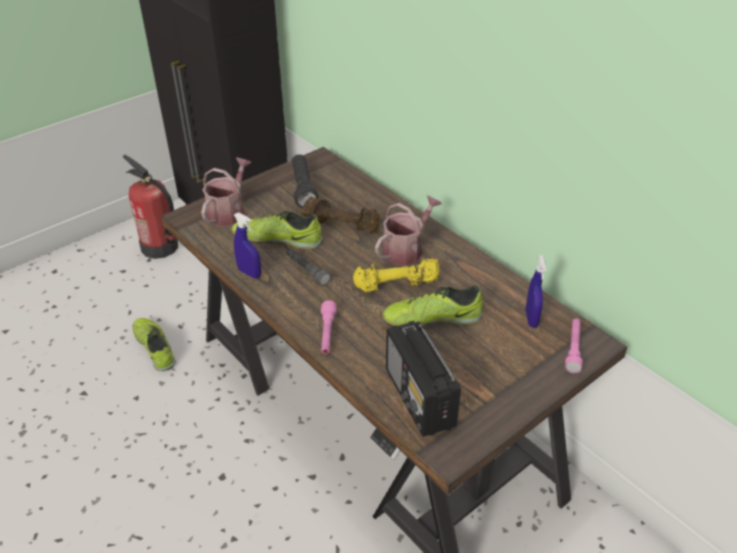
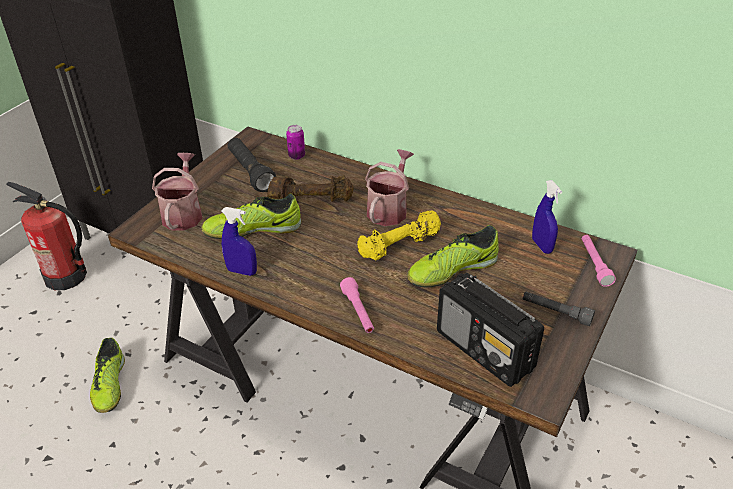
camera: 20 degrees left, 0 degrees up
(155, 348) = (110, 385): shoe -> shoe turned 135 degrees counterclockwise
(307, 271) = (301, 254): grey flashlight -> grey flashlight (556, 312)
(351, 182) = (296, 156): none -> can

